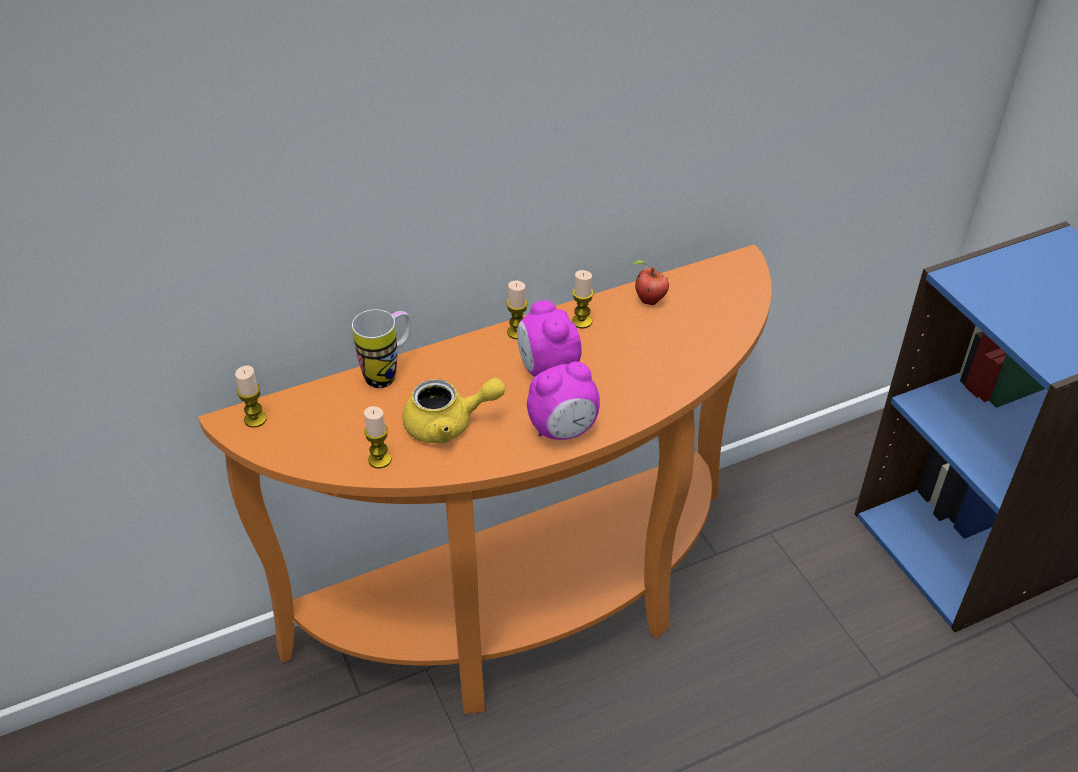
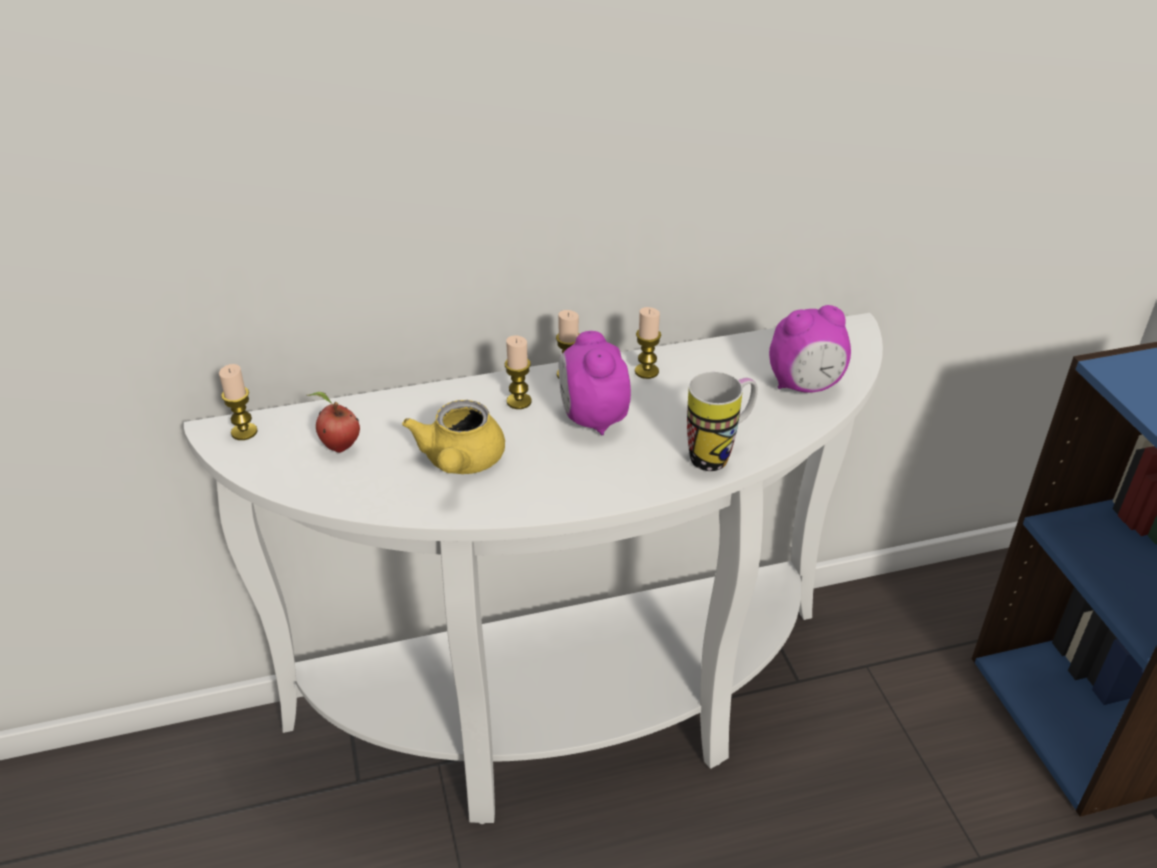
camera: 10 degrees right, 5 degrees down
(380, 460) = (368, 491): candle -> candle (519, 401)
(388, 373) = (409, 400): mug -> mug (719, 454)
(448, 424) = (460, 462): yellow teapot -> yellow teapot turned 90 degrees clockwise
(533, 612) = (574, 718): orange console table -> white console table
(563, 430) = (594, 484): alarm clock -> alarm clock (805, 386)
(648, 301) = (730, 358): apple -> apple (338, 446)

